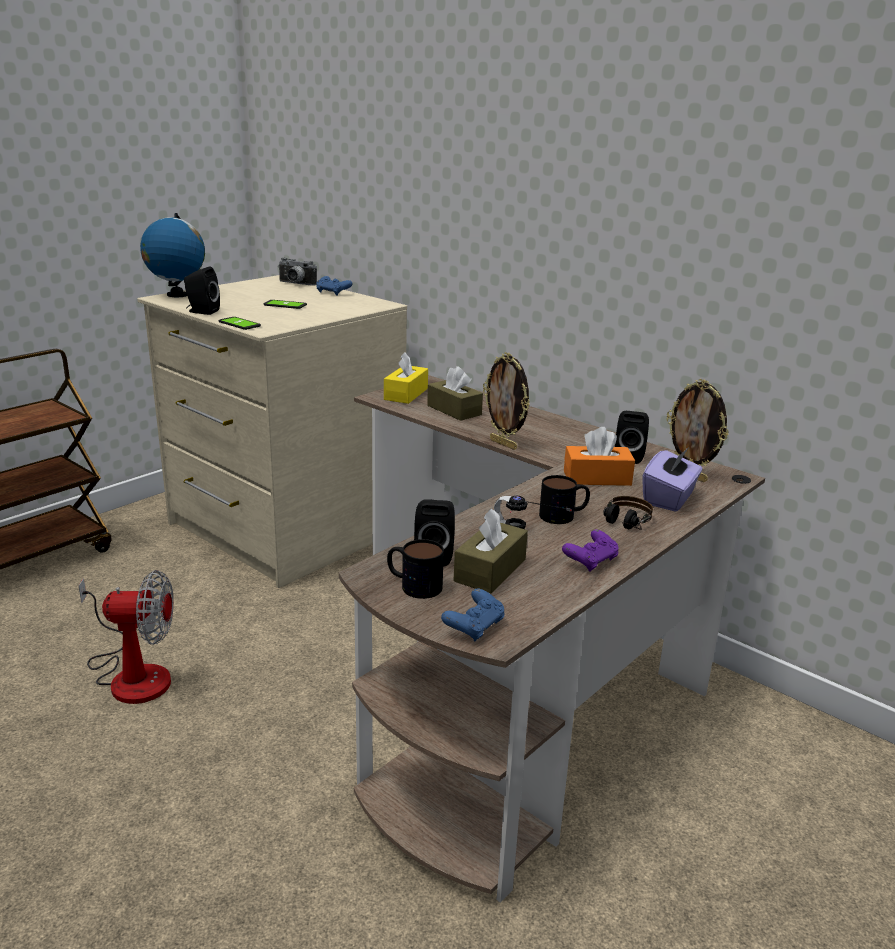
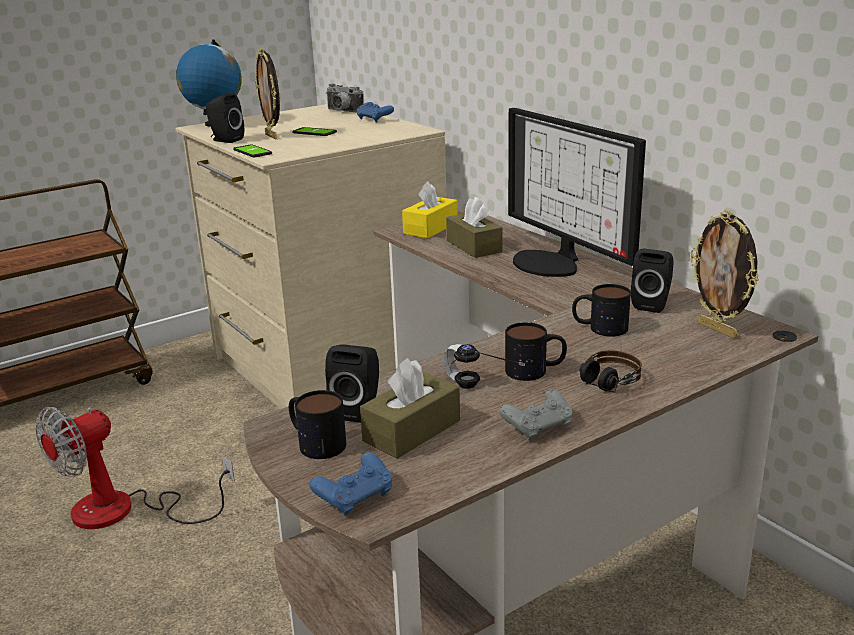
camera: 15 degrees right, 0 degrees up
(132, 674) = (124, 511): fan -> fan turned 120 degrees clockwise
(504, 444) = (510, 285): picture frame -> picture frame (272, 136)
(529, 423) = (552, 262): none -> monitor
(591, 561) = (538, 427): purple game controller -> grey game controller
(597, 478) = (599, 328): orange tissue box -> mug
(669, 499) = (677, 356): purple tissue box -> none

